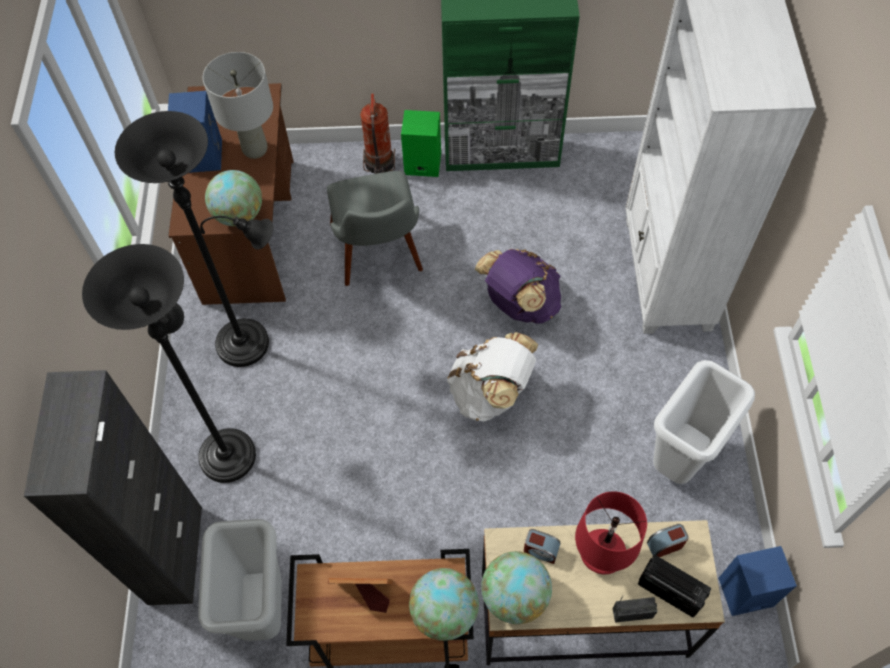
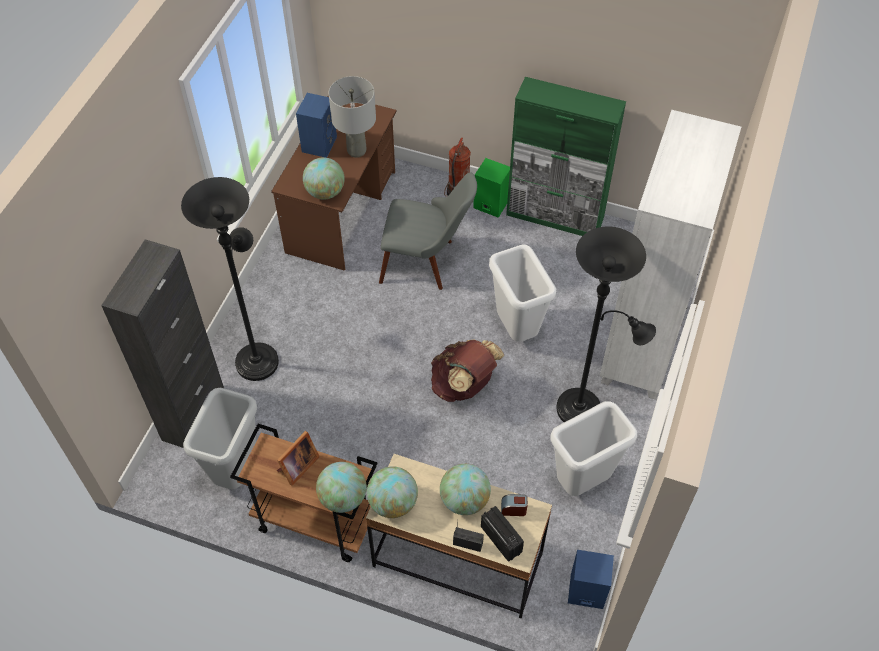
camera: 20 degrees right, 5 degrees down
(250, 342) = (307, 290): black floor lamp -> black floor lamp (584, 410)
(366, 593) = (297, 467): picture frame -> picture frame turned 105 degrees clockwise
(380, 257) = (427, 262): grey chair -> grey chair turned 90 degrees counterclockwise
(491, 393) = (463, 385): white backpack -> brown backpack
(519, 304) = (515, 330): purple backpack -> white trash can
(540, 550) = (425, 481): alarm clock -> none
(601, 556) = (464, 500): red table lamp -> globe

